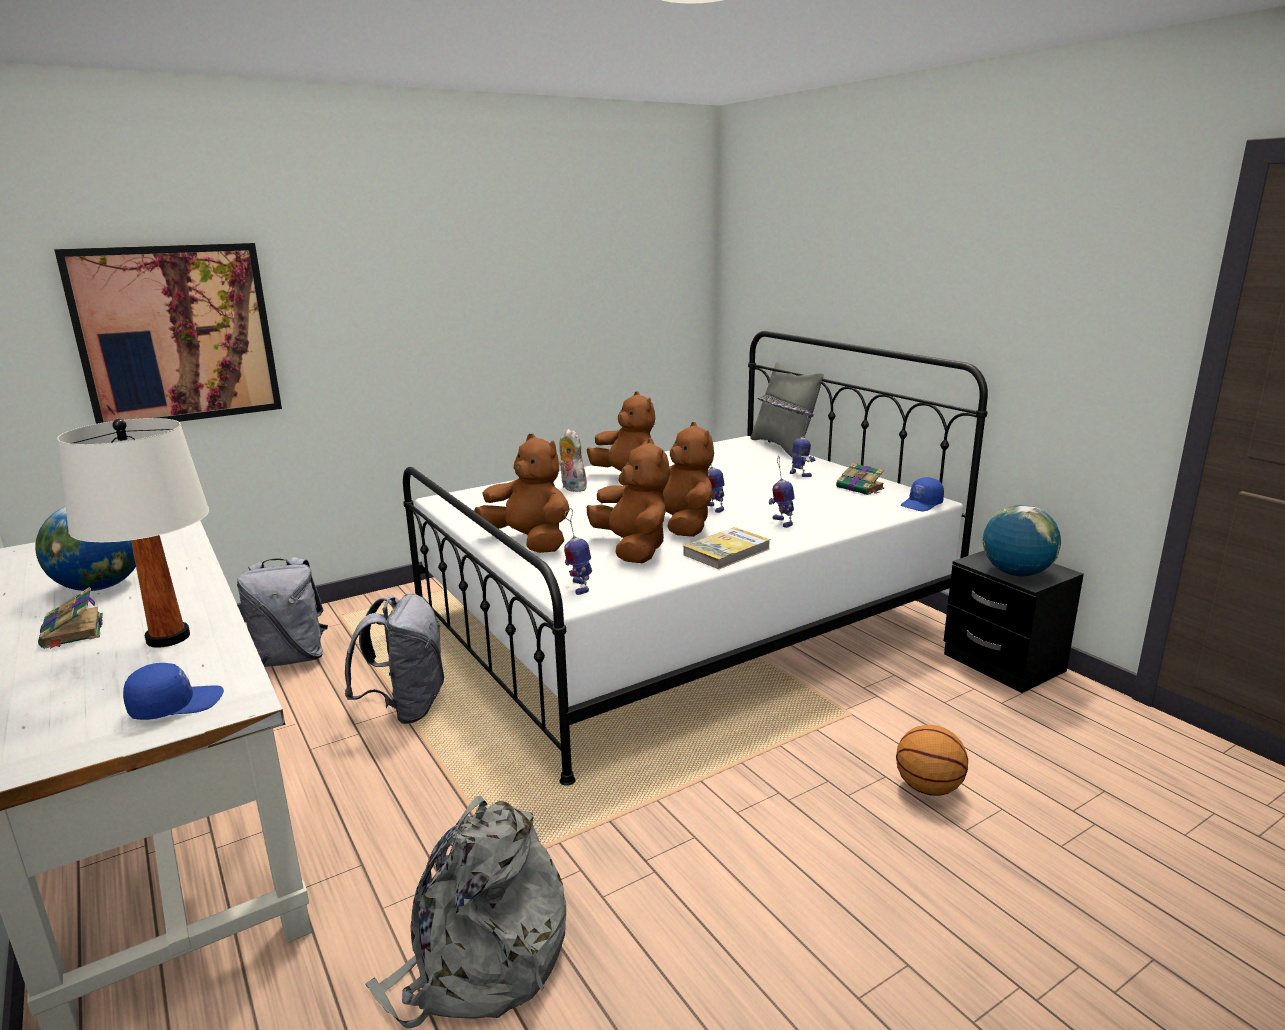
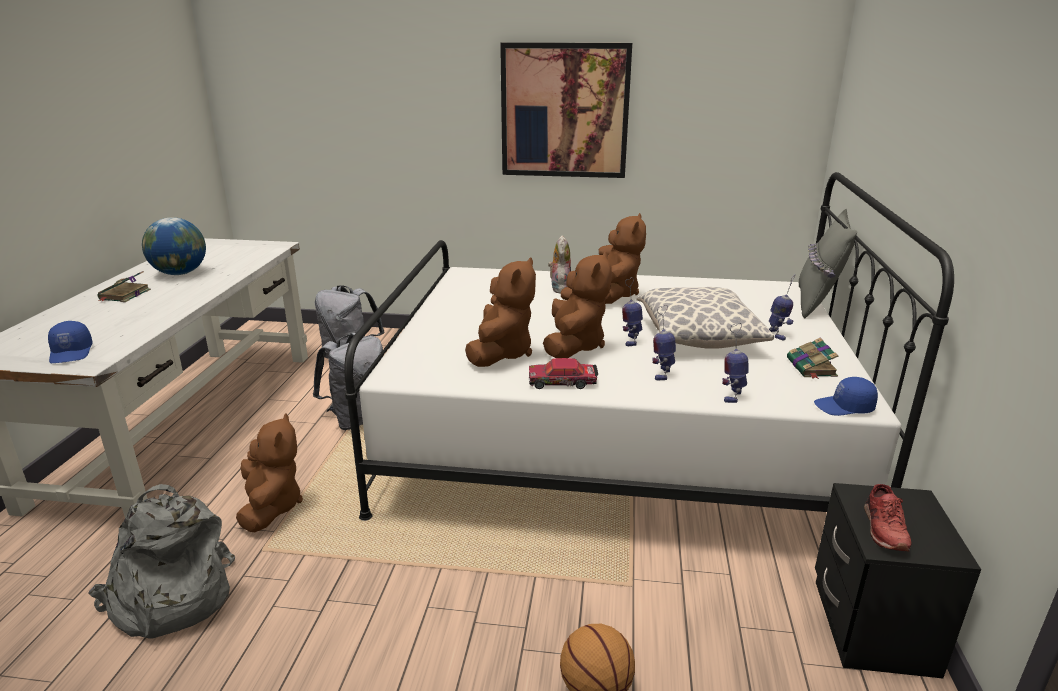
camera: 40 degrees right, 5 degrees up
(168, 638) = (142, 314): white table lamp -> none
(176, 335) = (331, 115): picture -> picture (564, 111)
(176, 704) = (72, 353): blue cap -> blue cap turned 60 degrees clockwise
(529, 542) = (449, 322): brown plush toy -> brown plush toy (271, 507)
(579, 587) = (410, 368): toy robot -> toy robot (732, 395)
(727, 552) = (562, 382): book -> toy car
(755, 491) = (698, 337): none -> pillow
(1016, 573) = (883, 528): globe -> red shoe

